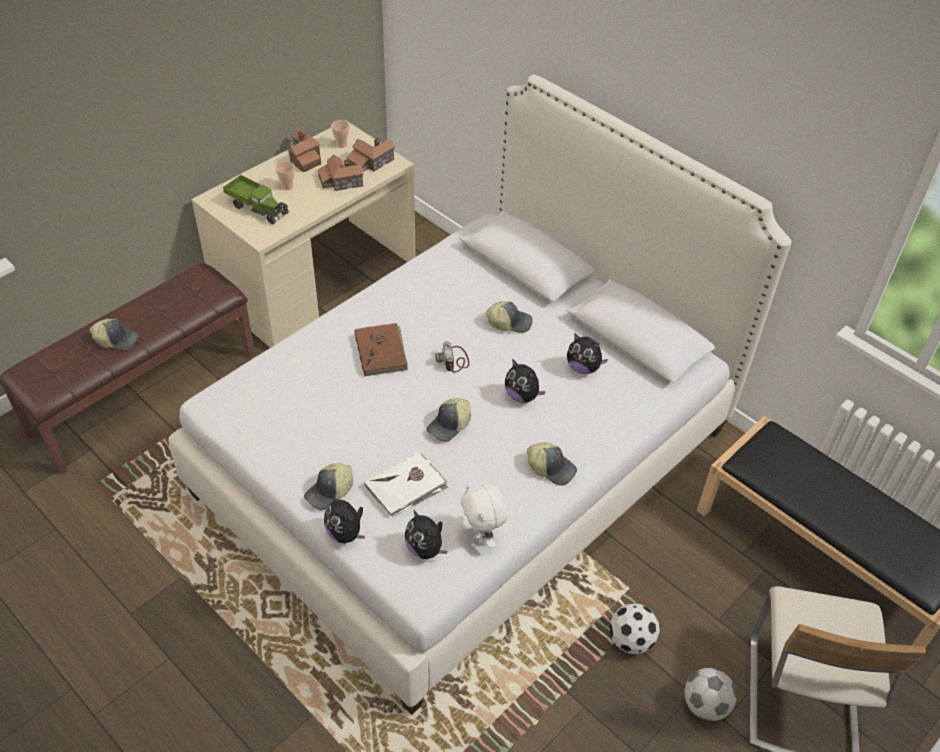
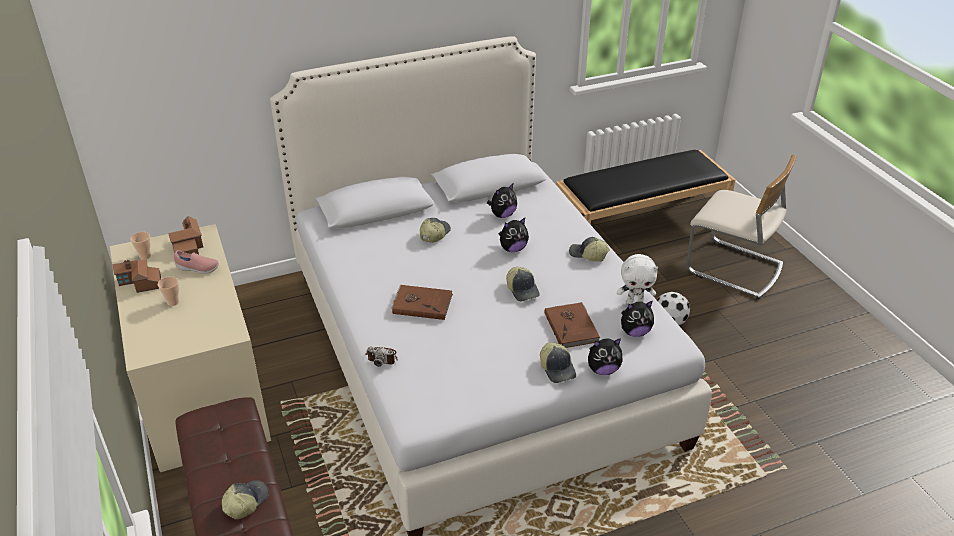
camera: 65 degrees left, 10 degrees down
(258, 207) = (186, 327): toy truck -> none
(340, 181) = (197, 269): toy house -> pink shoe
(406, 487) = (572, 327): white book -> brown book
(454, 360) = (457, 270): camera -> camera (382, 357)
(551, 468) = (588, 255): cap -> cap turned 120 degrees counterclockwise
(705, 705) = (727, 307): football -> none

